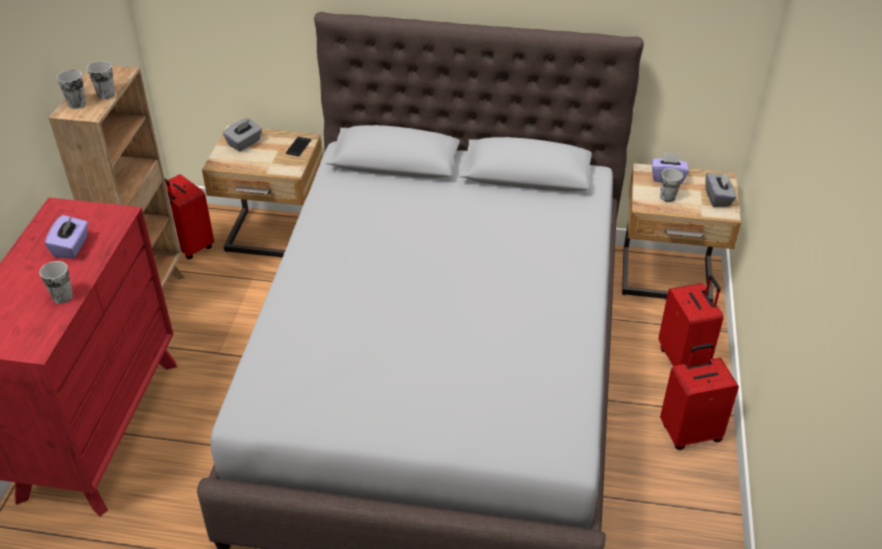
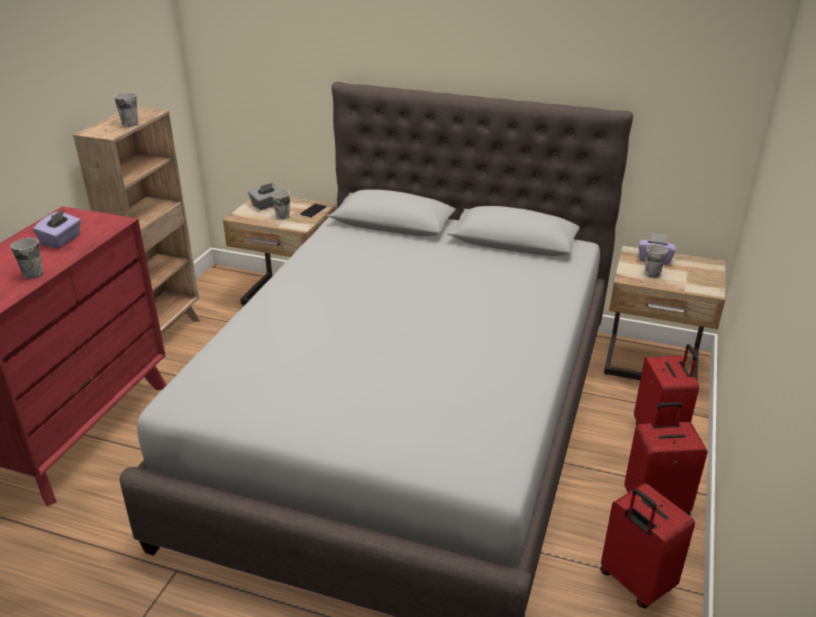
camera: 10 degrees right, 10 degrees down
(77, 104) = (102, 128): cup -> cup (282, 216)
(189, 246) = (212, 298): red suitcase -> red suitcase (634, 583)
(718, 198) = (704, 279): grey tissue box -> none

